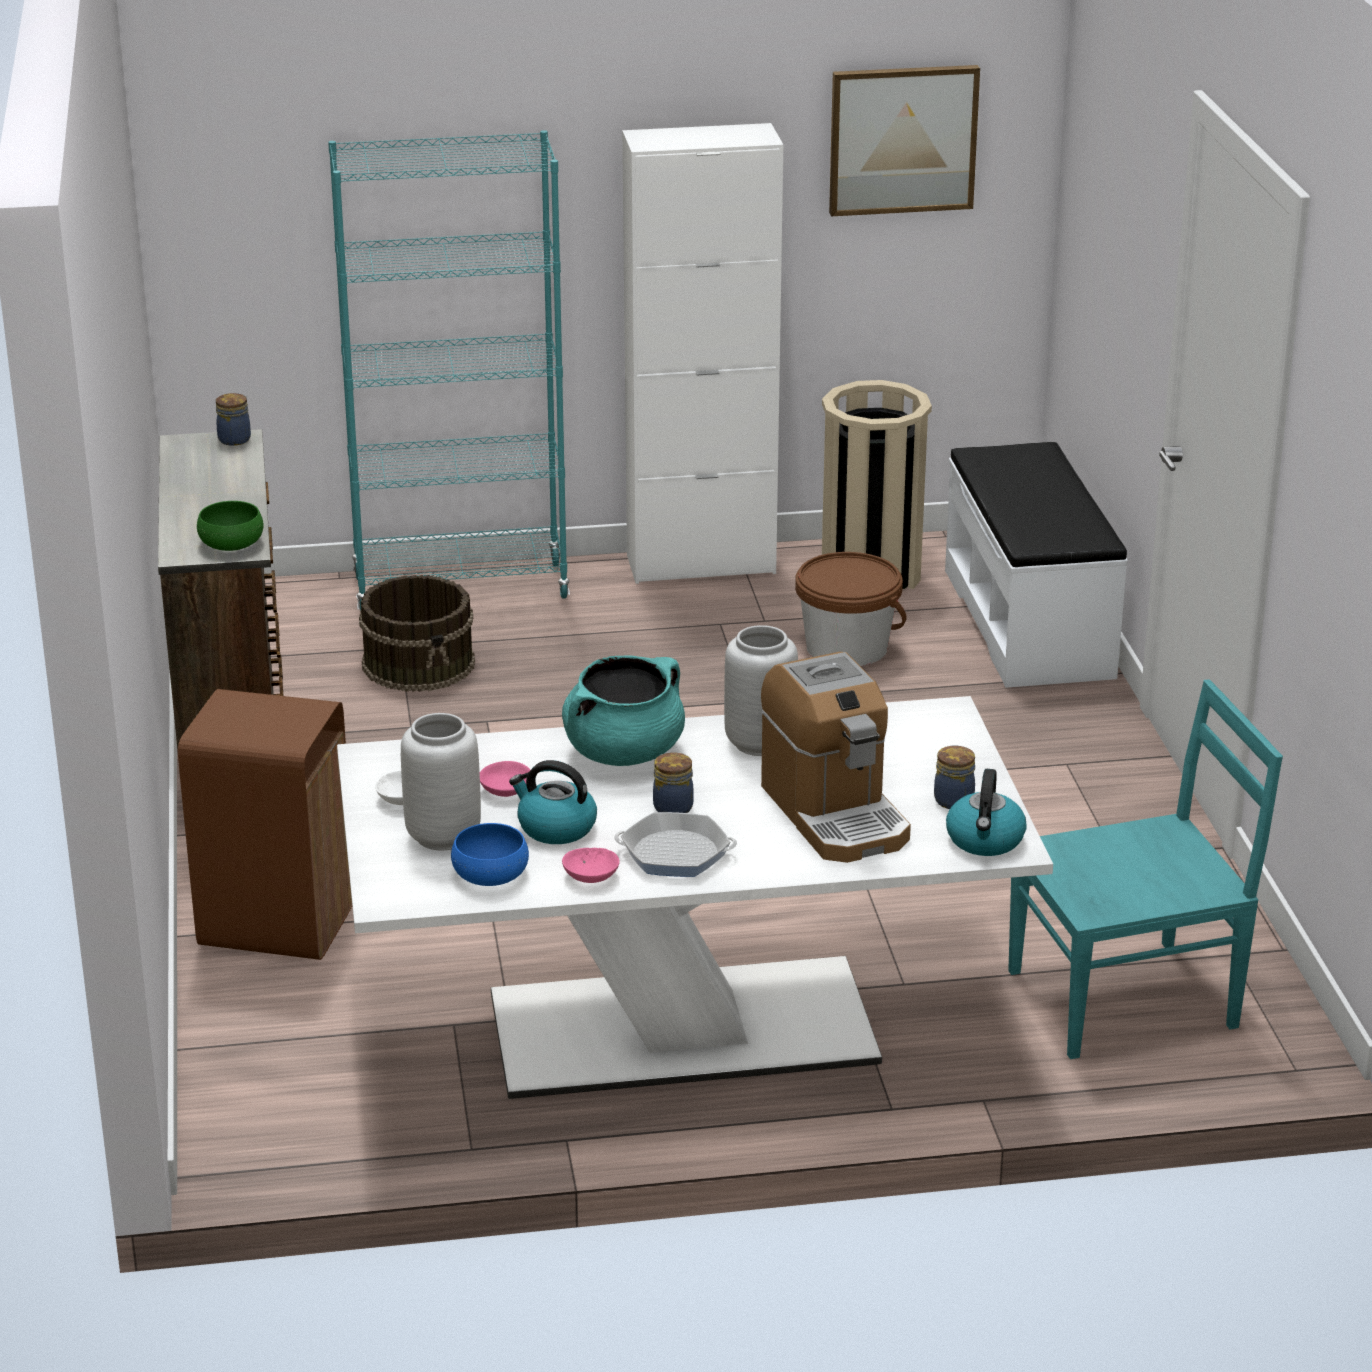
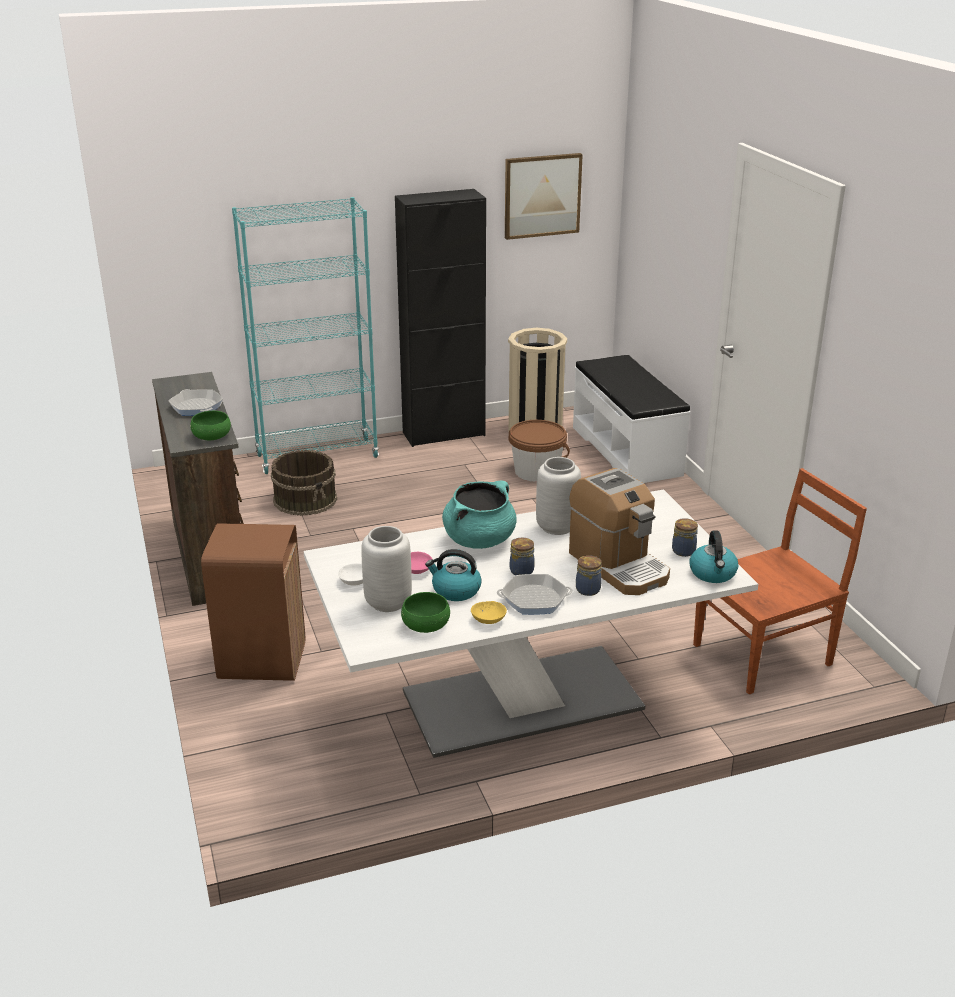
camera: 10 degrees left, 0 degrees up
(220, 491) = (196, 407): none -> frying pan
(235, 439) = (198, 378): jar -> jar (588, 589)
(490, 874) = (425, 624): blue bowl -> green bowl
(590, 877) = (488, 620): pink bowl -> yellow bowl
(701, 564) = (443, 434): white cabinet -> black cabinet
(1128, 998) = (765, 654): turquoise chair -> brown chair

